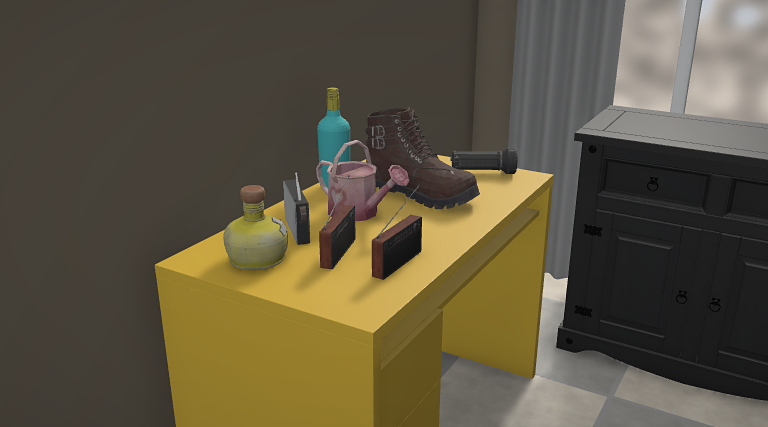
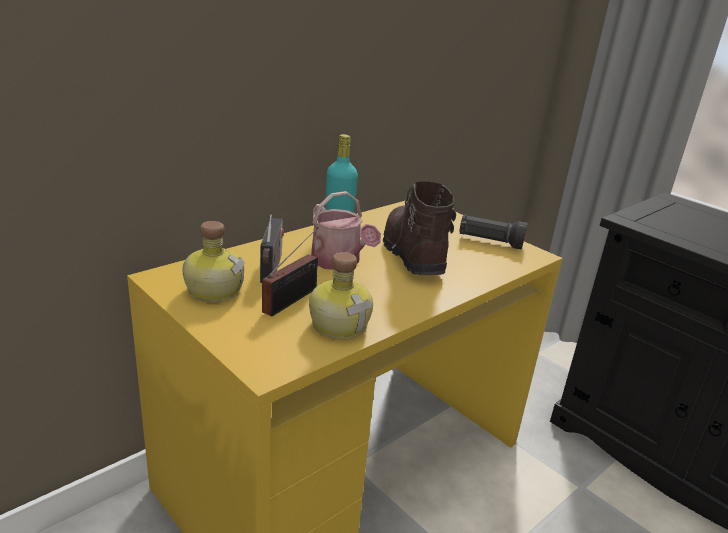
camera: 15 degrees right, 5 degrees up
(400, 262) = (340, 324): radio -> bottle
(421, 196) = (411, 255): brown boot -> brown boot turned 150 degrees counterclockwise

